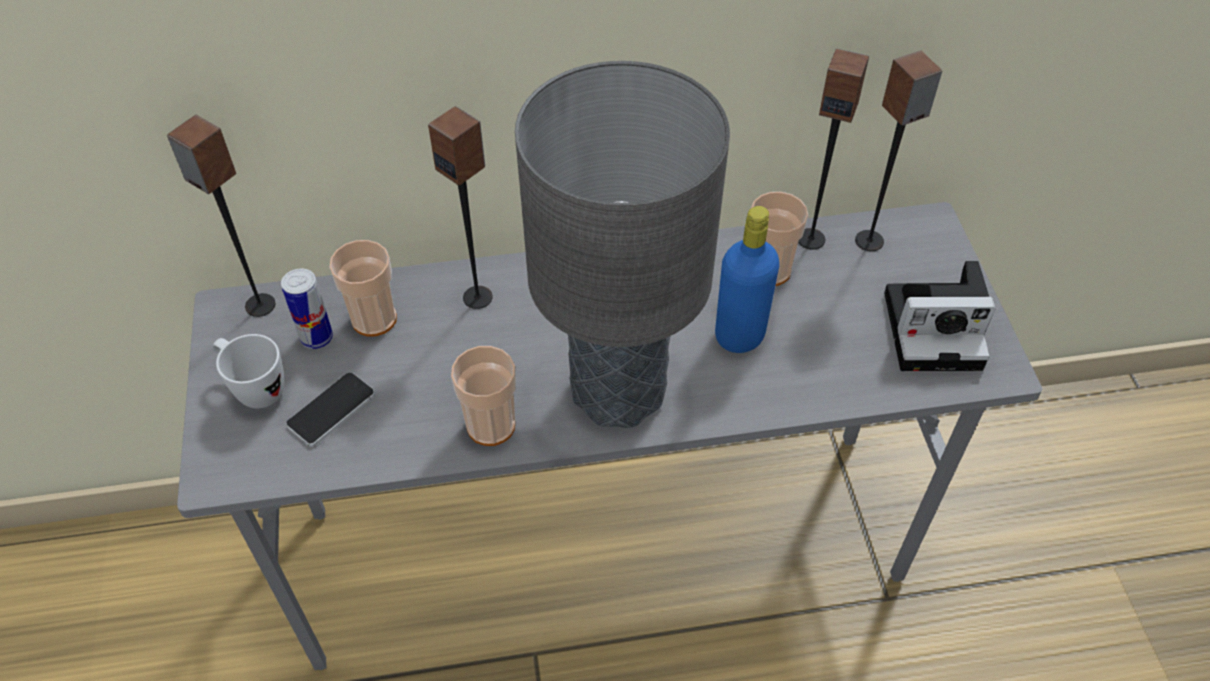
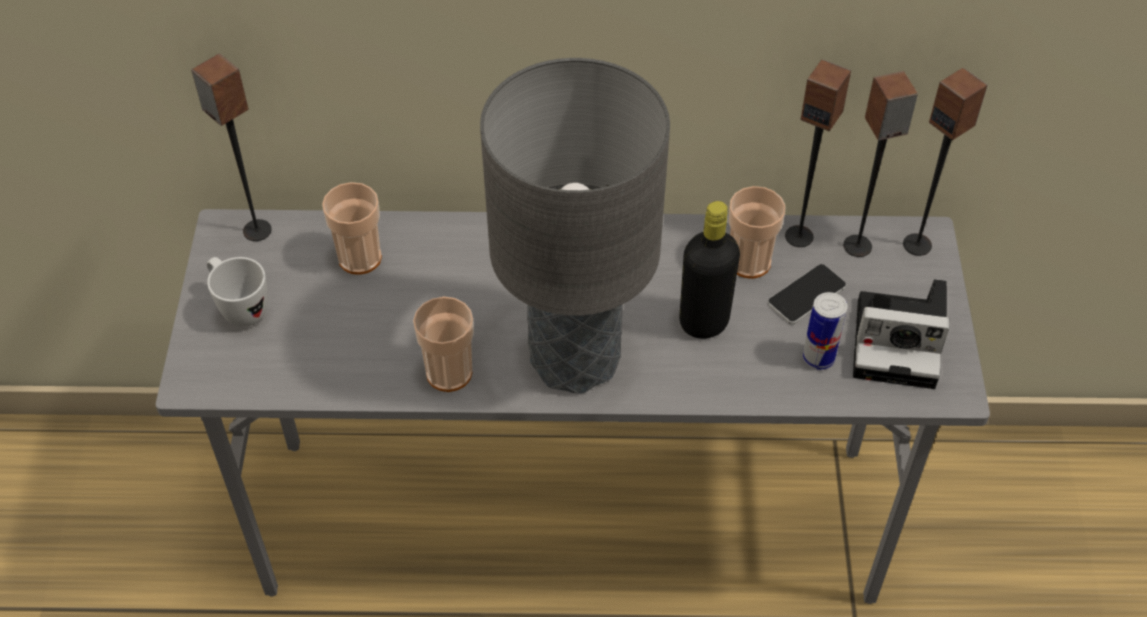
camera: 10 degrees right, 0 degrees up
(316, 337) = (304, 268): can -> can (818, 358)
(331, 410) = (306, 337): phone -> phone (806, 295)
(478, 297) = (461, 250): speaker -> speaker (917, 244)
(739, 335) = (704, 322): blue bottle -> black bottle

